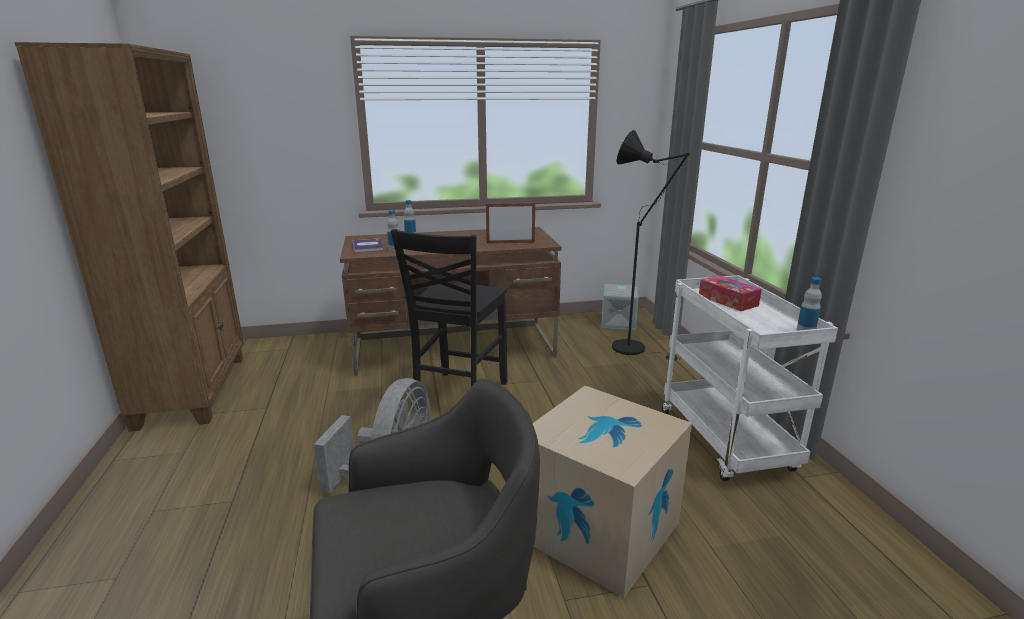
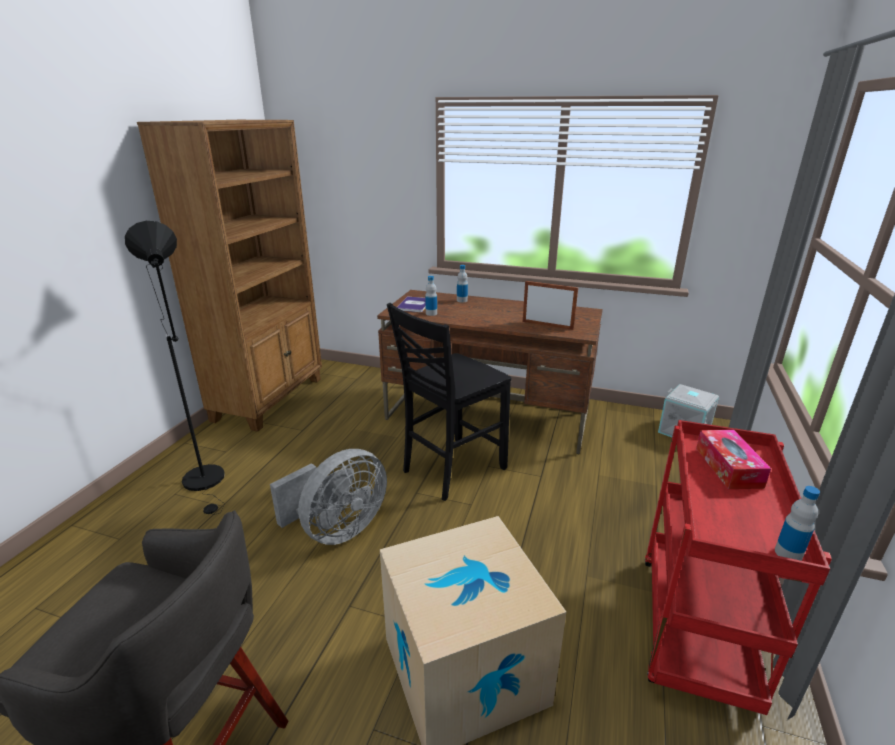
camera: 30 degrees right, 5 degrees up
(635, 349) = (677, 470): black floor lamp -> black floor lamp (206, 482)
(727, 442) = (696, 633): white cart -> red cart

